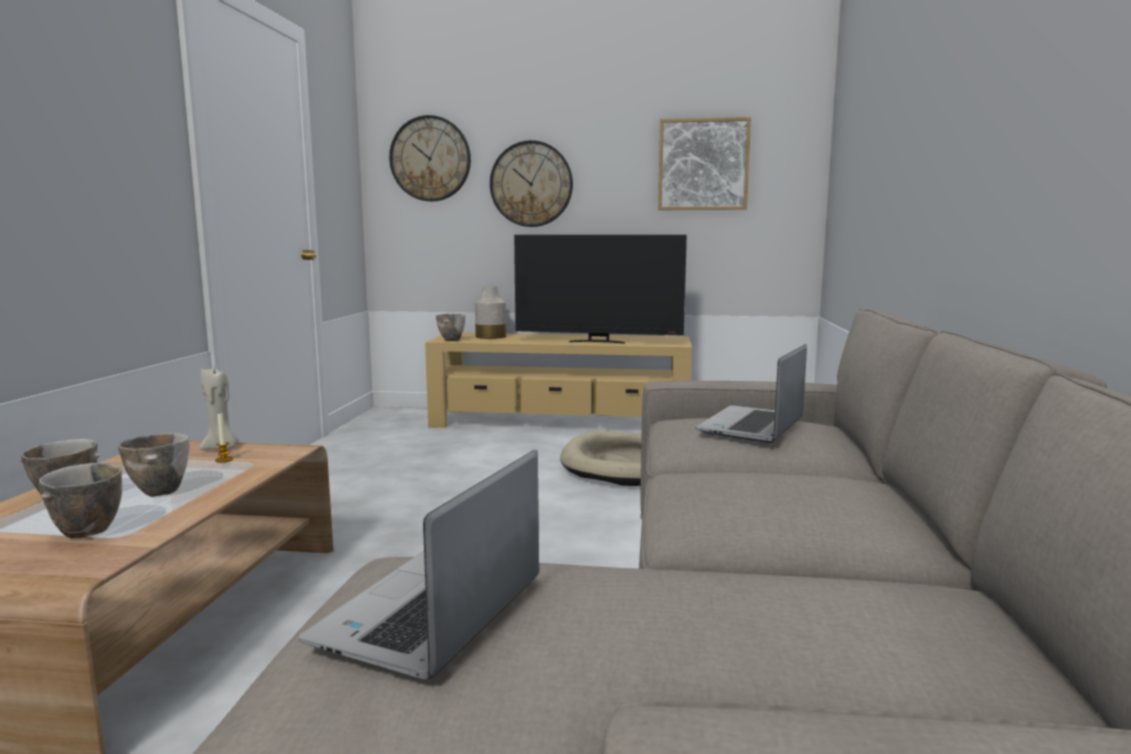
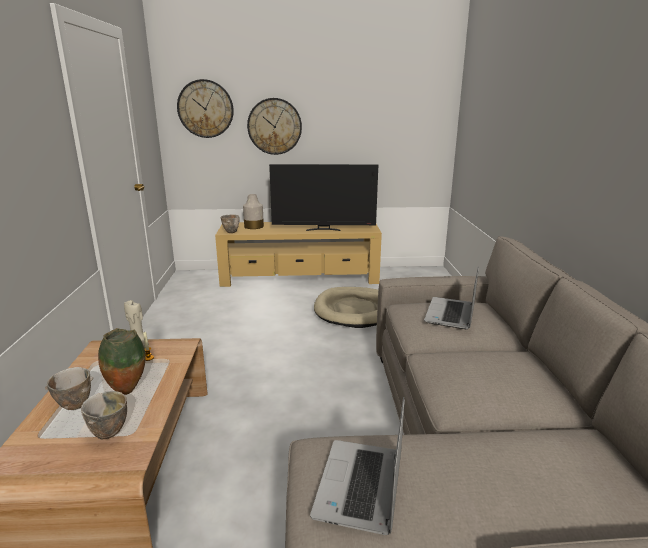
camera: 10 degrees left, 10 degrees up
(160, 491) = (128, 391): bowl -> vase
(703, 164) = (383, 115): picture -> none

